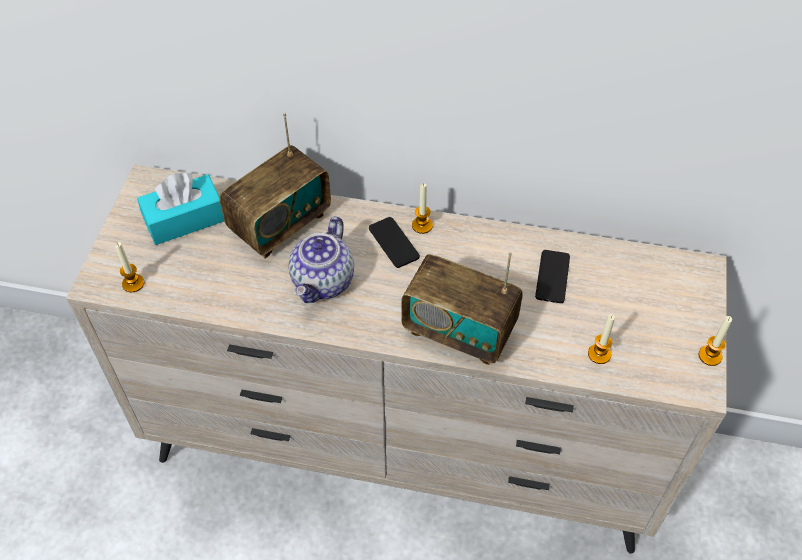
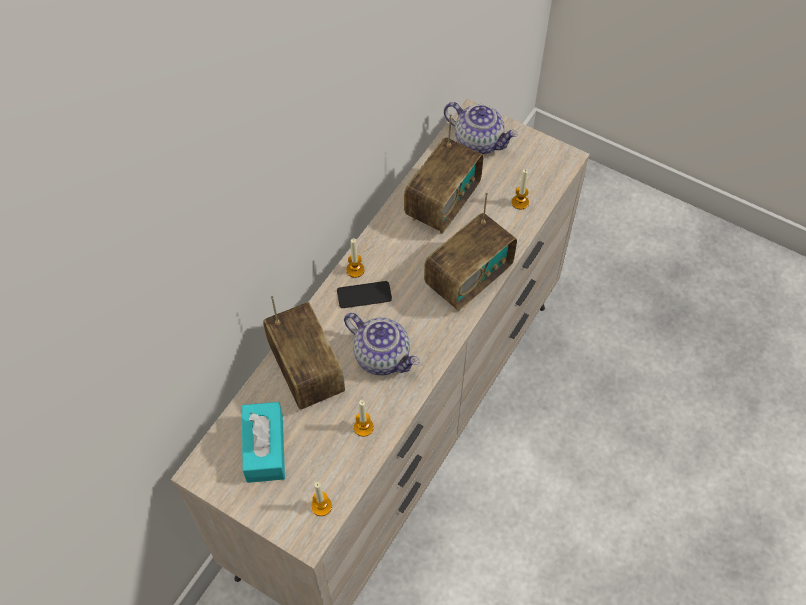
camera: 70 degrees left, 5 degrees up
(552, 277) = (442, 204): phone -> radio
(667, 287) = (479, 141): none -> teapot
(710, 356) = (544, 143): candle -> candle (363, 427)

